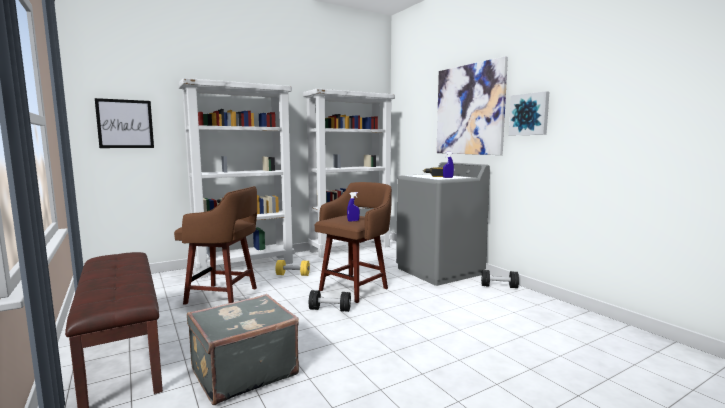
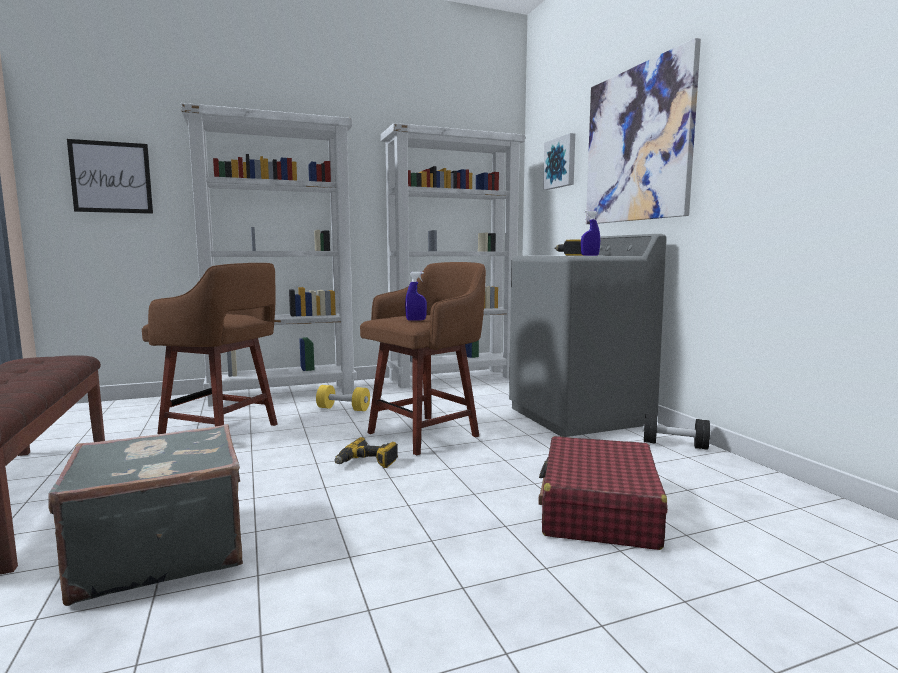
camera: 10 degrees right, 0 degrees up
(330, 309) = (366, 462): black dumbbell -> power drill
(473, 327) = (598, 509): none -> red suitcase
(529, 114) = (736, 136): picture -> picture (561, 163)

